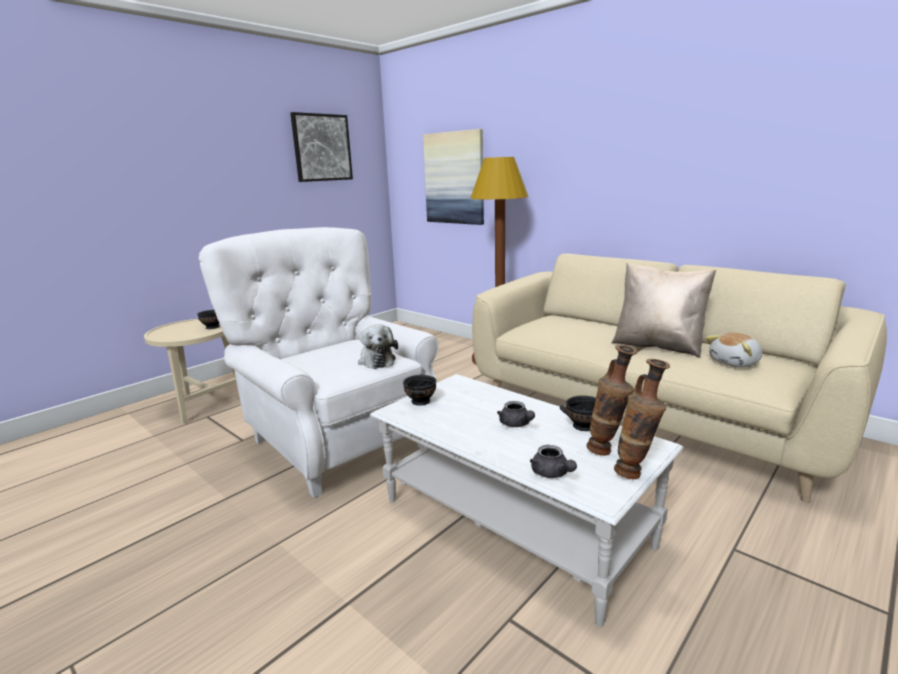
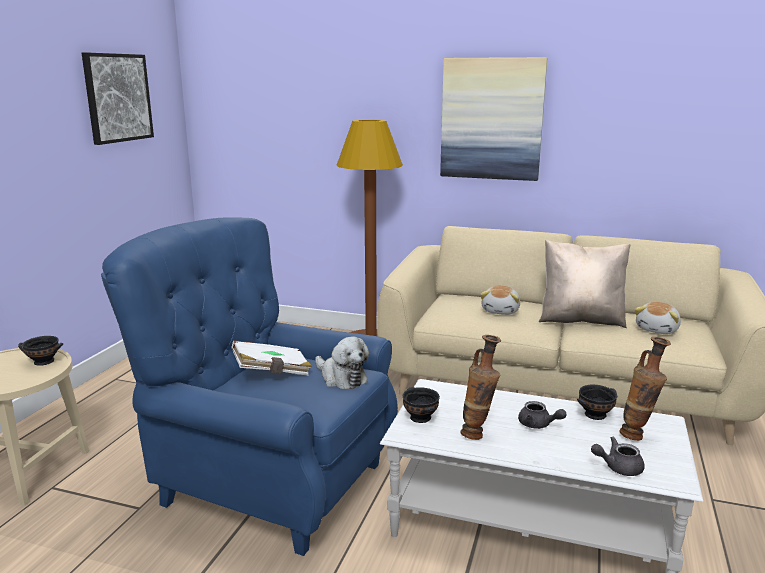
camera: 25 degrees left, 0 degrees up
(333, 350) = (272, 372): none -> white book
(335, 440) = (265, 481): white armchair -> blue armchair
(454, 178) = (292, 137): picture -> picture (491, 119)
(552, 474) = (618, 467): grey teapot -> grey teapot turned 135 degrees clockwise
(584, 331) = (501, 311): none -> plush toy
(636, 474) = (678, 451): vase -> vase (478, 434)

